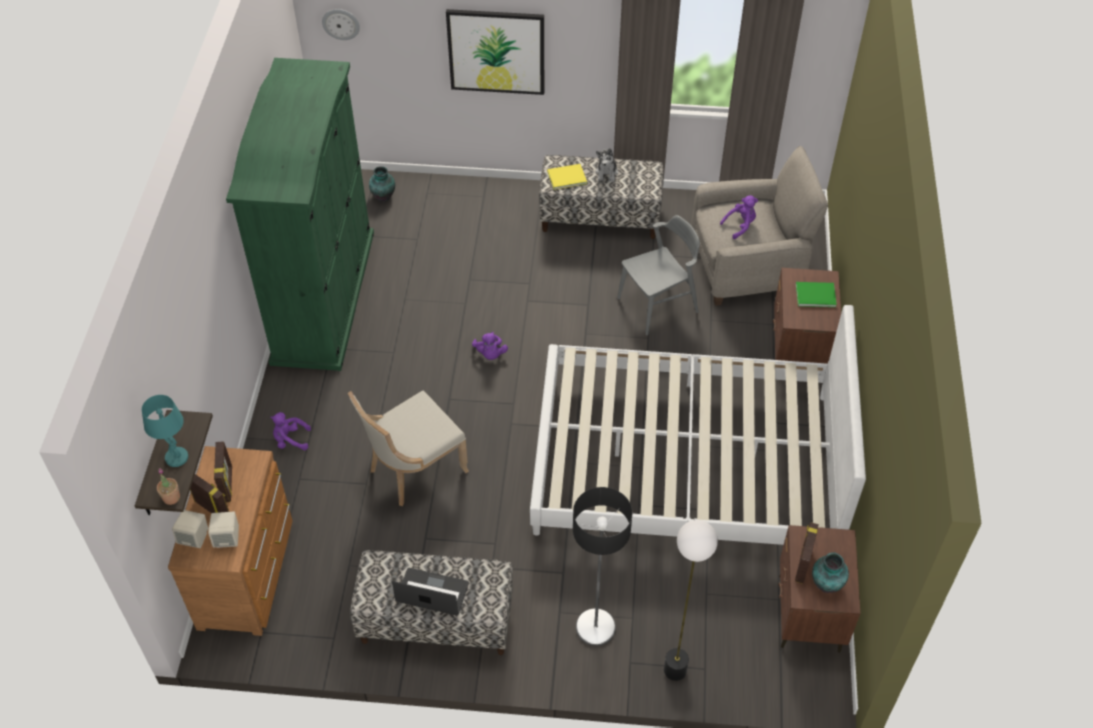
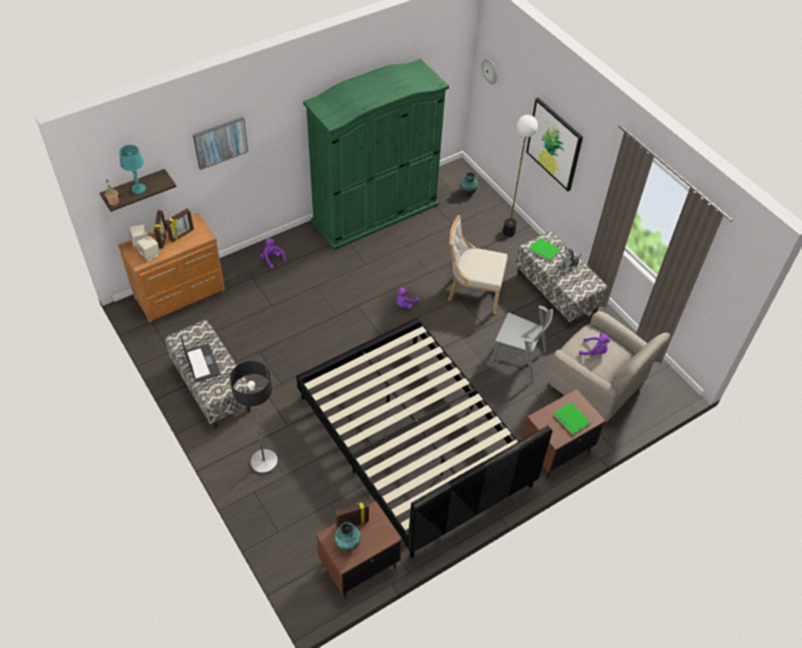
camera: 50 degrees right, 0 degrees up
(190, 323) = (220, 142): none -> picture
(413, 470) = (297, 319): beige chair -> beige chair (473, 292)
(565, 177) = (544, 249): yellow book -> green book
(675, 669) = (266, 517): floor lamp -> floor lamp (509, 232)
(686, 464) = (413, 441): white bed -> black bed

